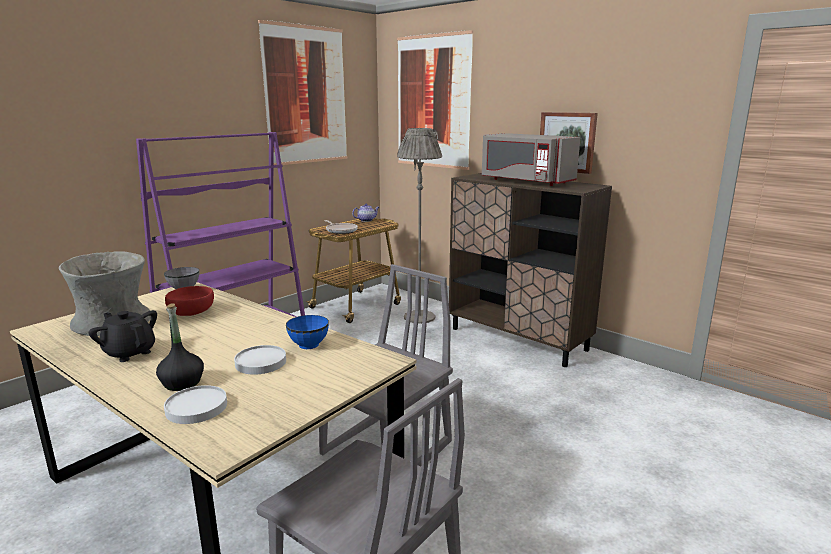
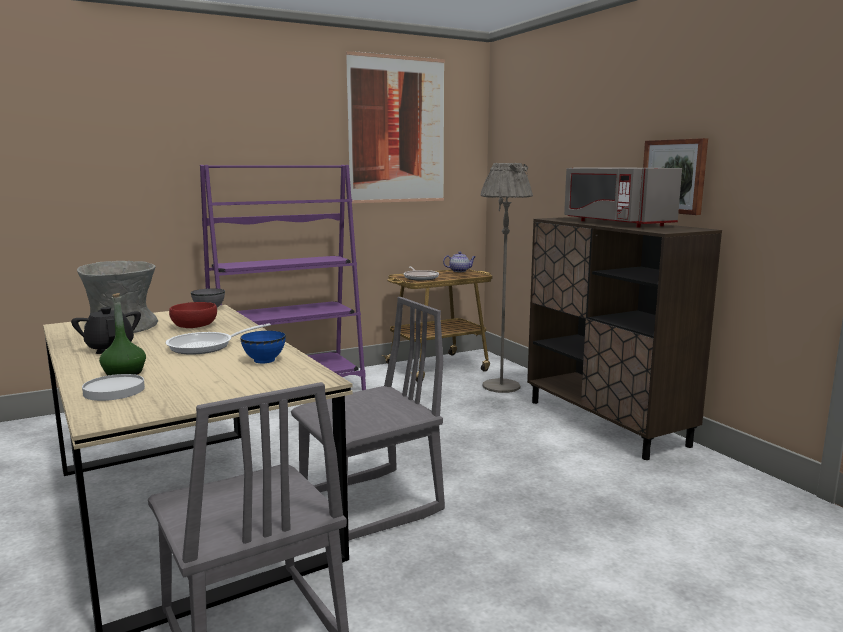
camera: 20 degrees right, 5 degrees down
(182, 383) = (124, 373): black bottle -> green bottle
(232, 336) = (206, 346): none -> frying pan
(261, 362) = (206, 367): white plate -> none
(433, 102) = (538, 135): picture -> none

